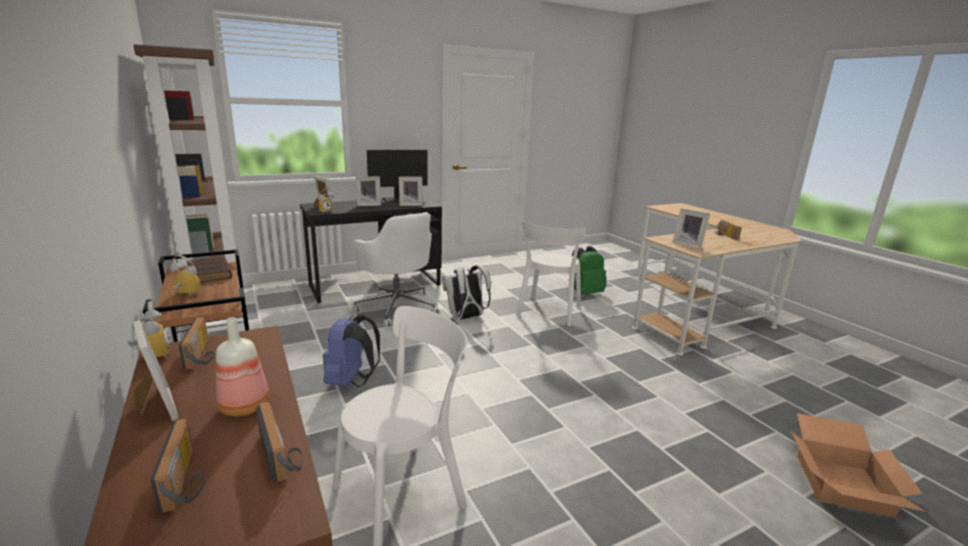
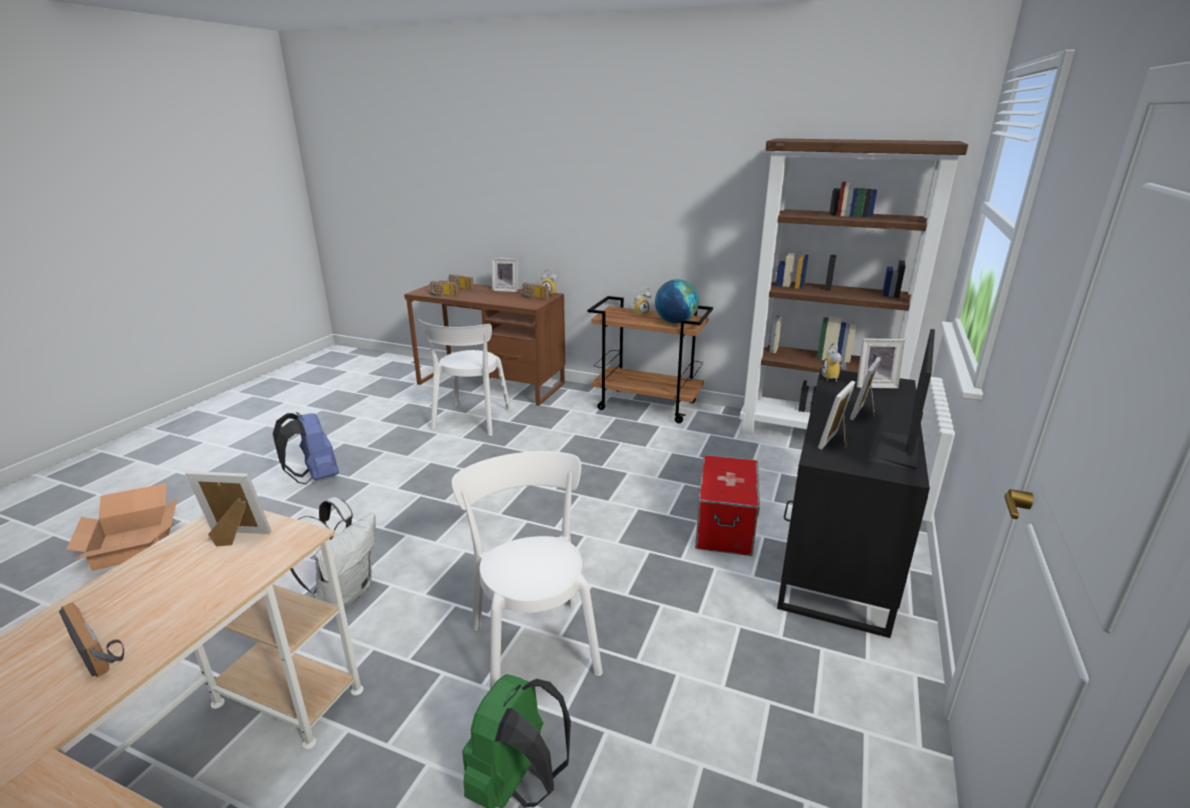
camera: 140 degrees right, 5 degrees up
(209, 273) = (675, 322): brown book -> globe
(246, 406) = (478, 296): bottle -> none
(351, 381) = (599, 445): blue backpack -> blue backpack (315, 477)
(397, 307) = (724, 526): white office chair -> storage box
(466, 317) = (626, 557): white backpack -> white backpack (345, 592)

